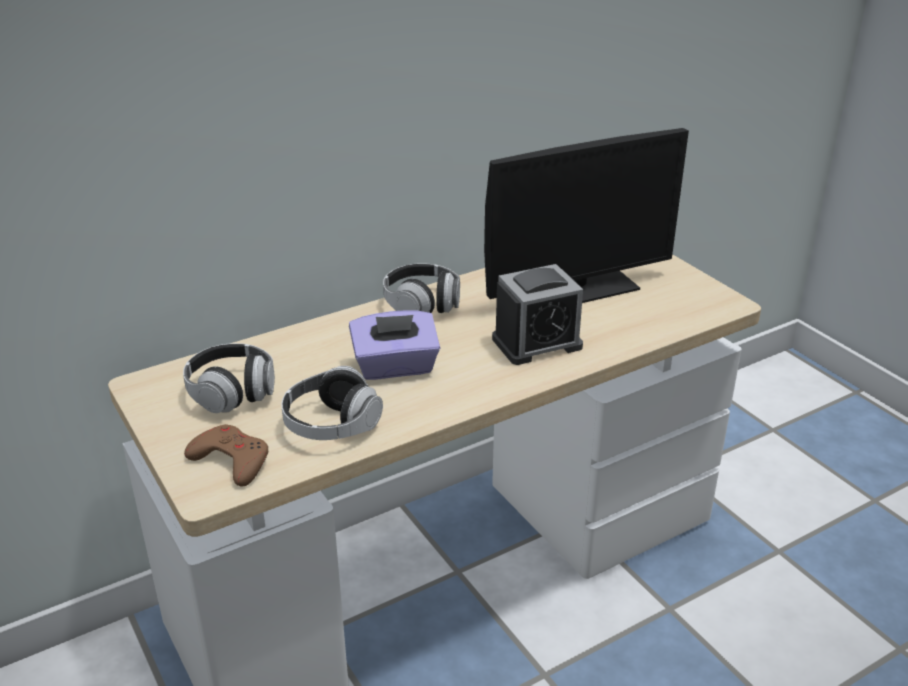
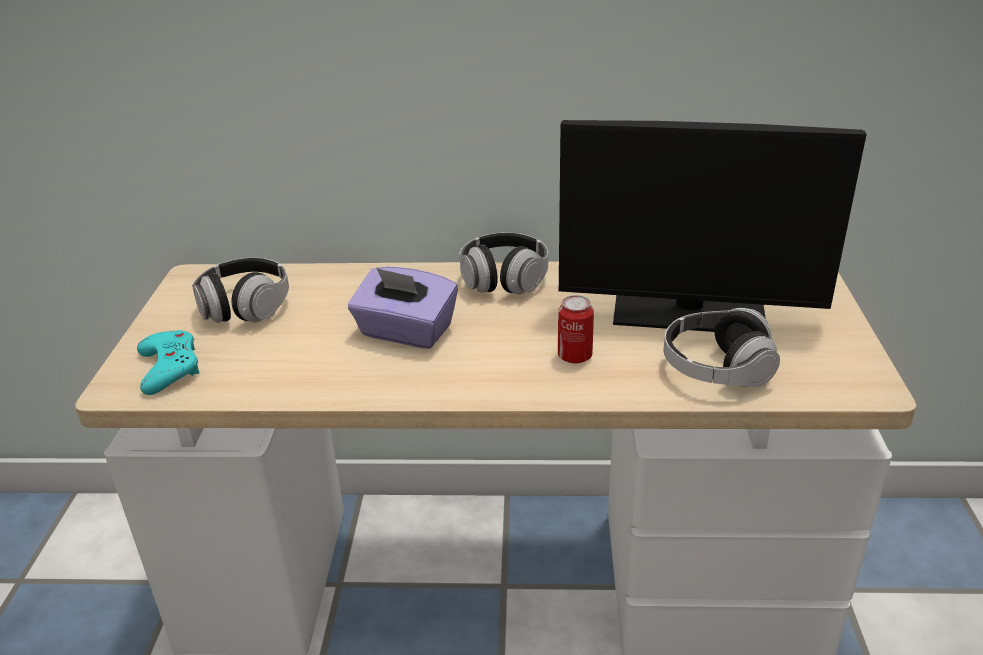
camera: 35 degrees right, 0 degrees up
(231, 460) = (169, 367): brown game controller -> turquoise game controller
(331, 425) = (284, 367): headphones -> headphones (716, 369)
(537, 343) = (574, 356): alarm clock -> can

